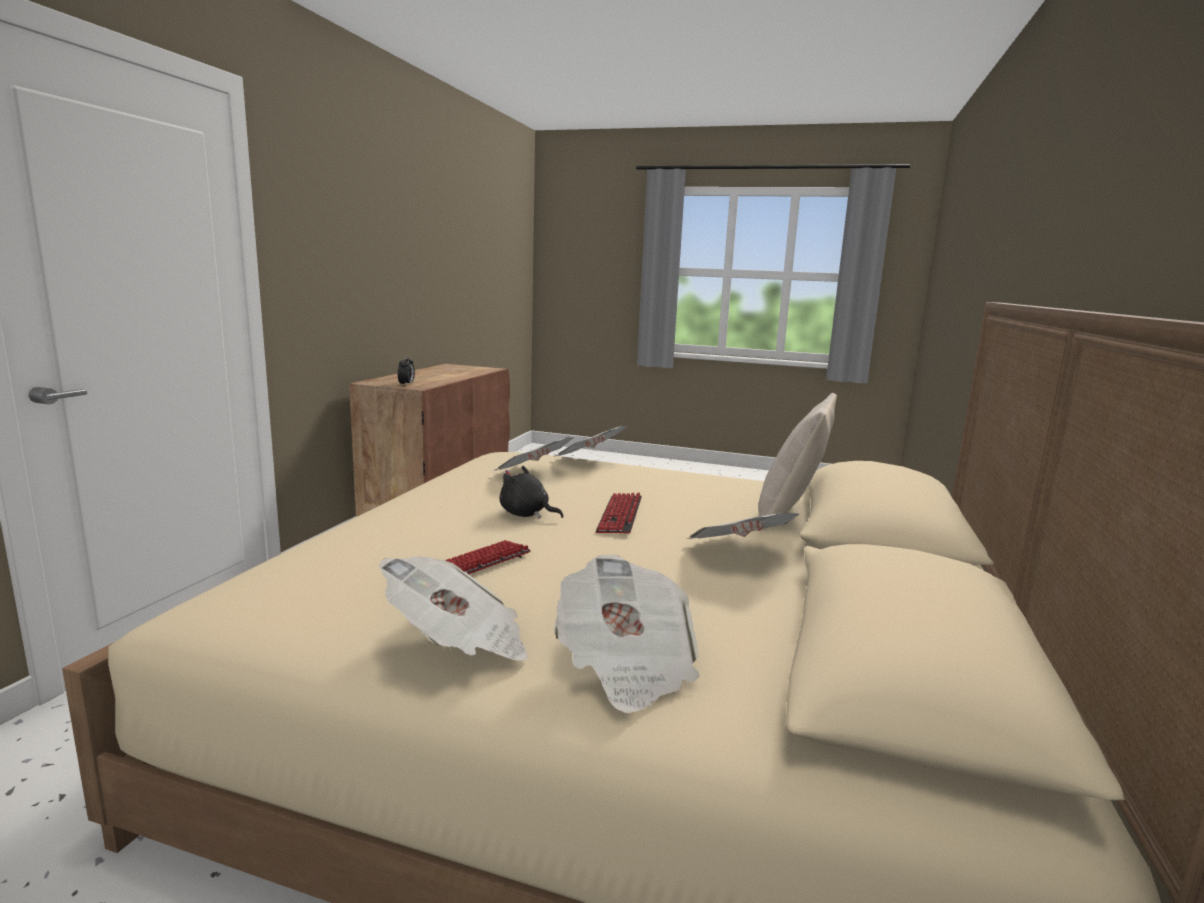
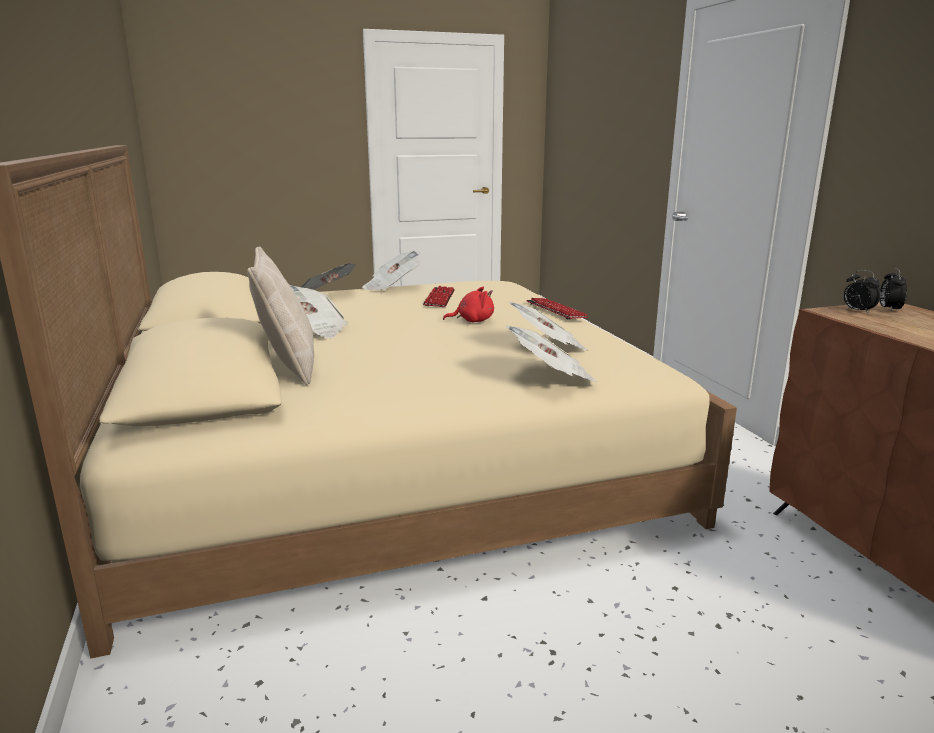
camera: 145 degrees right, 5 degrees up
(386, 382) = (889, 309): none -> alarm clock
(526, 514) = (472, 321): black plush toy -> red plush toy
(620, 515) = (416, 333): keyboard -> keyboard (556, 310)

